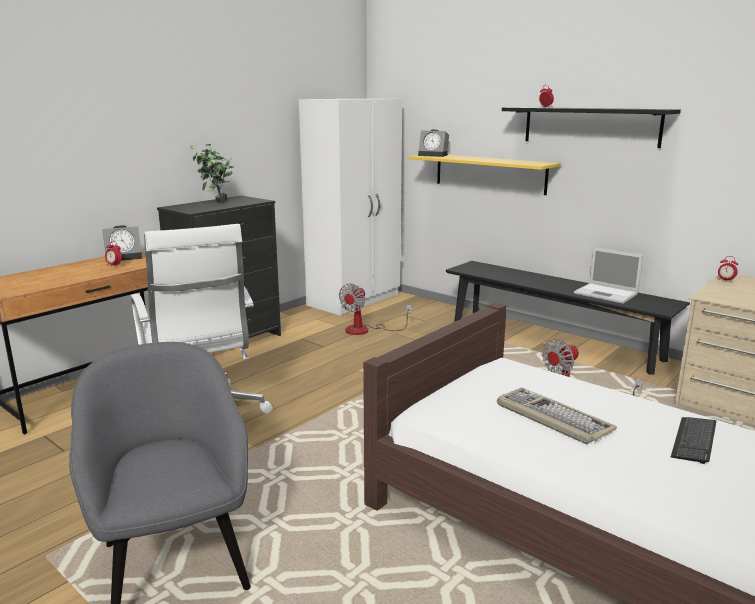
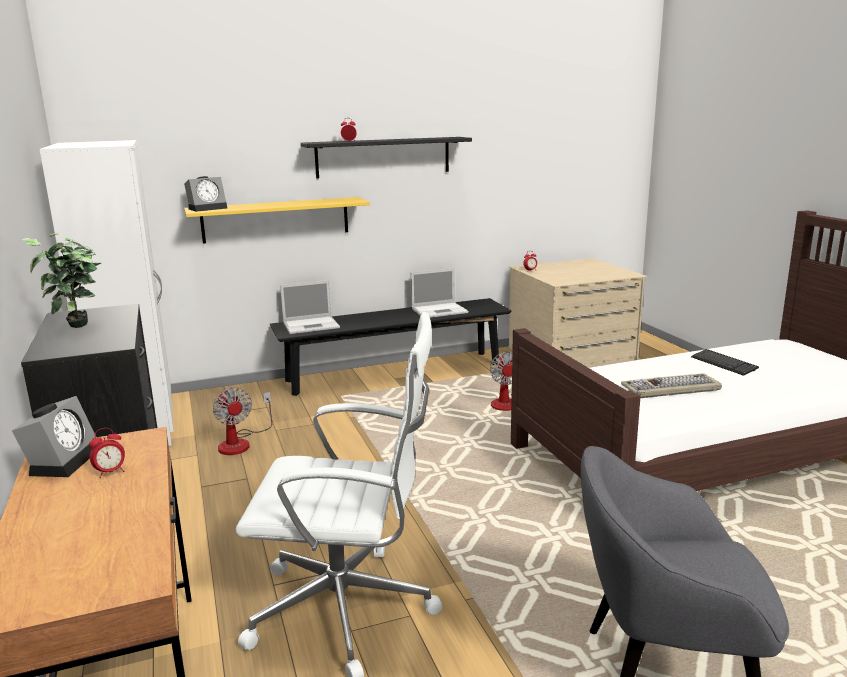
camera: 60 degrees left, 0 degrees up
(488, 270) = (312, 325): none -> laptop

